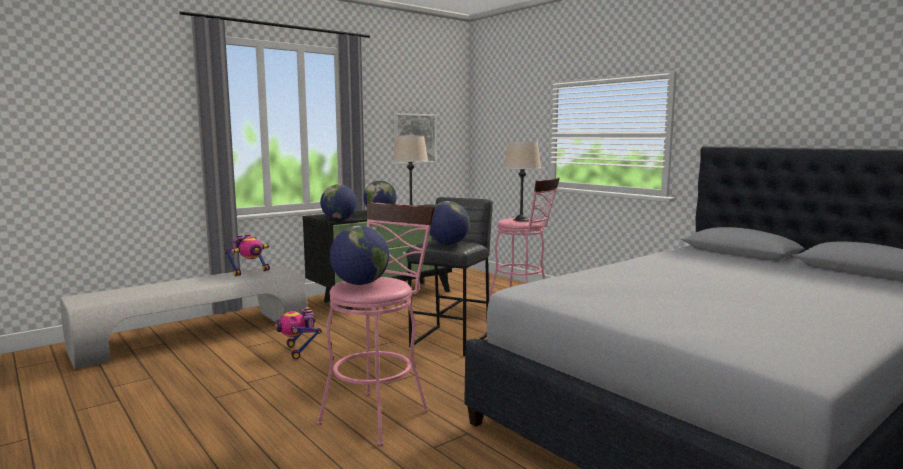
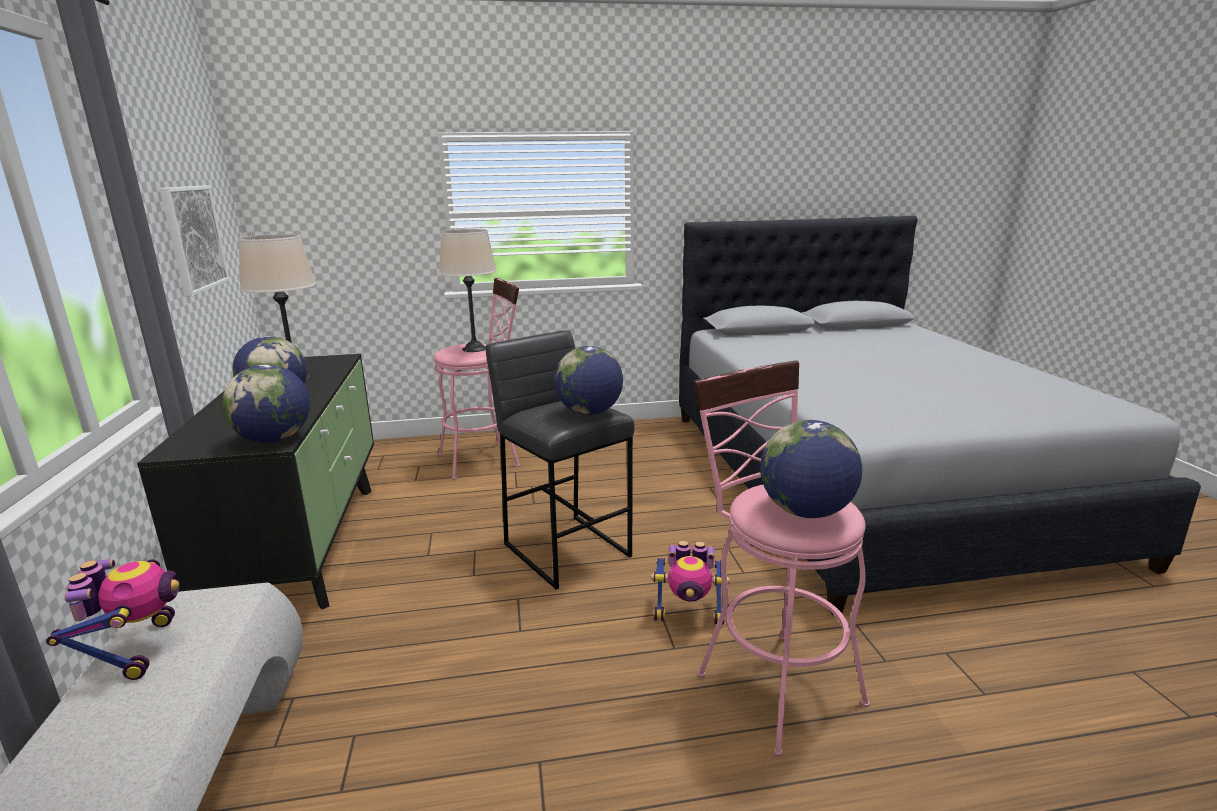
camera: 60 degrees left, 10 degrees up
(299, 351) = (452, 712): toy robot -> toy robot (689, 614)

